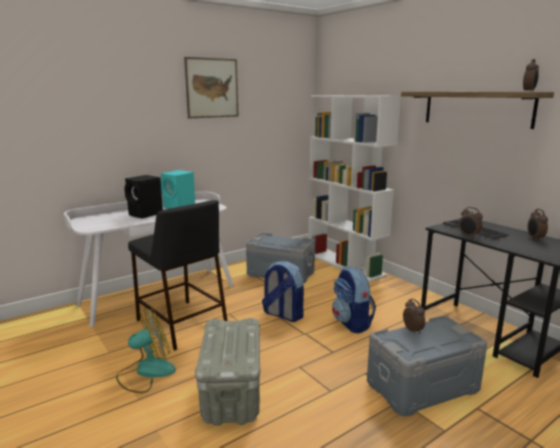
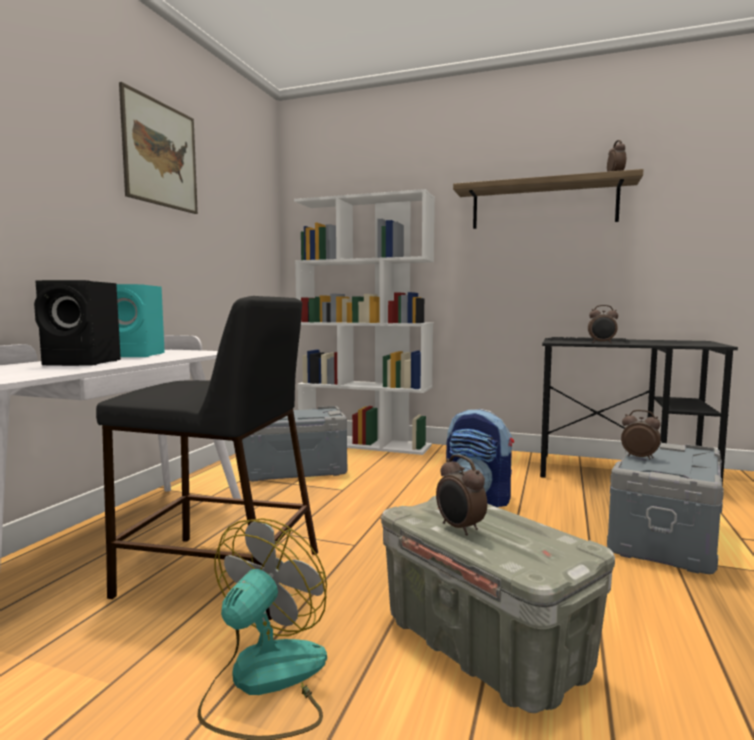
camera: 35 degrees left, 10 degrees down
(282, 315) = (376, 513): backpack -> none
(534, 238) = (651, 340): alarm clock -> alarm clock (459, 528)

